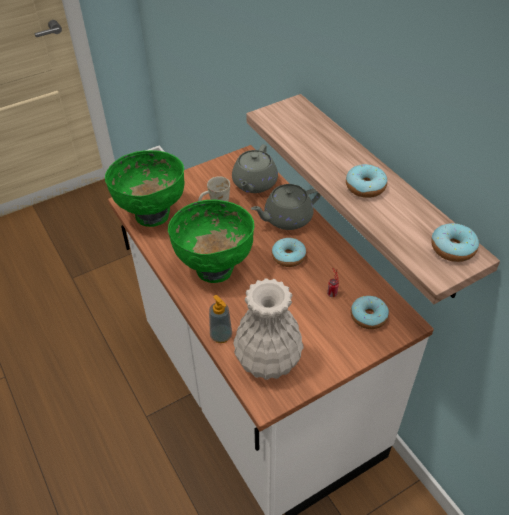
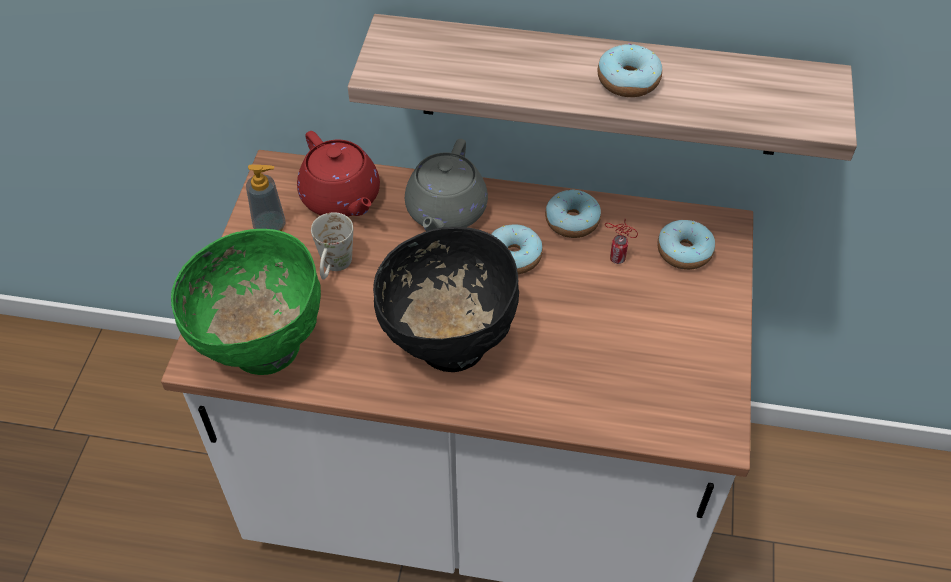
camera: 50 degrees left, 5 degrees up
(215, 267) = (449, 343): green bowl -> black bowl
(221, 335) = (575, 415): soap dispenser -> soap dispenser (270, 227)
(254, 183) = (341, 198): grey teapot -> red teapot
(268, 359) = (658, 391): white vase -> none
(452, 248) = (801, 85): donut -> donut (572, 221)

